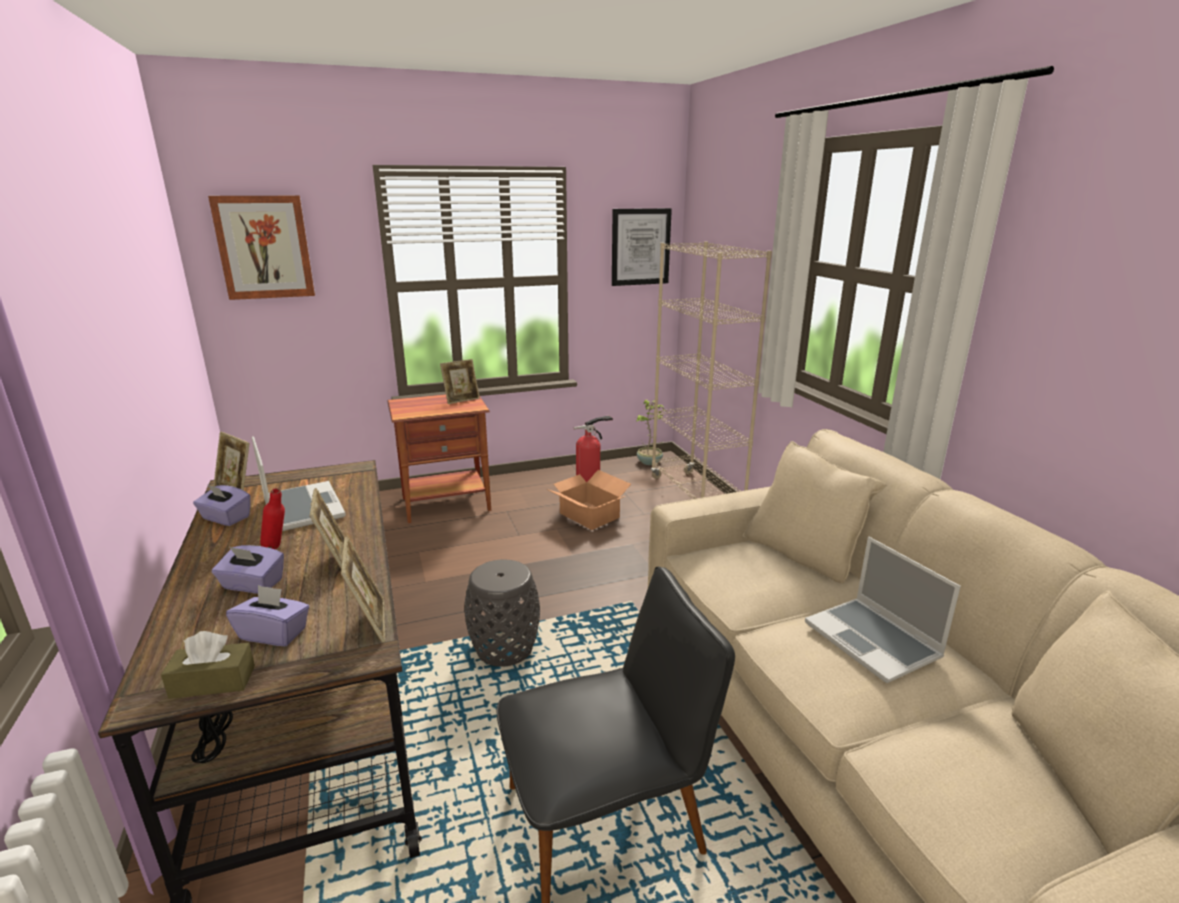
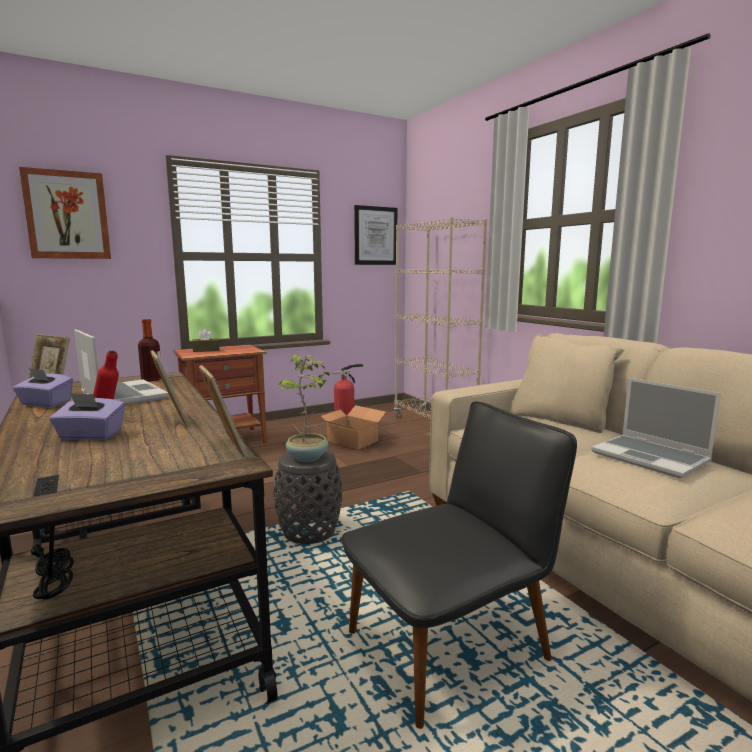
camera: 10 degrees left, 10 degrees down
(213, 682) = (71, 492): brown tissue box -> brown tissue box (206, 350)
(274, 633) = (127, 460): purple tissue box -> none
(340, 475) = (152, 379): none -> bottle
(461, 400) = (239, 348): picture frame -> none
(650, 462) = (389, 407): potted plant -> potted plant (308, 458)

